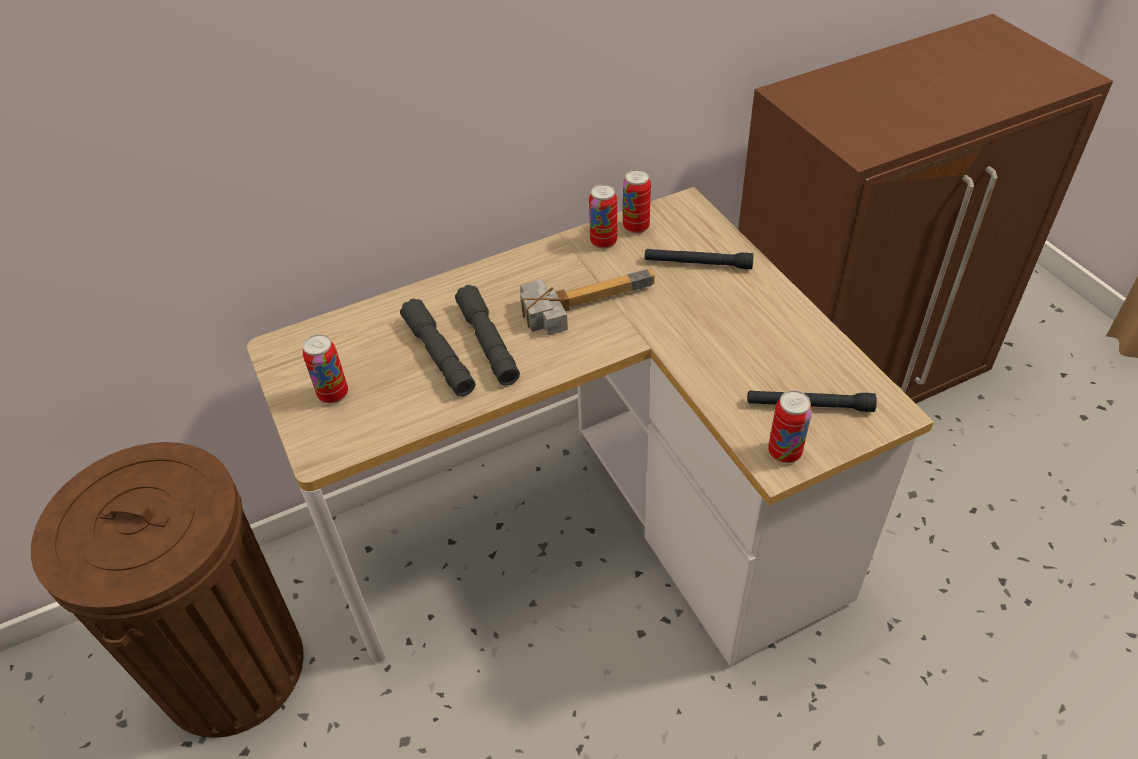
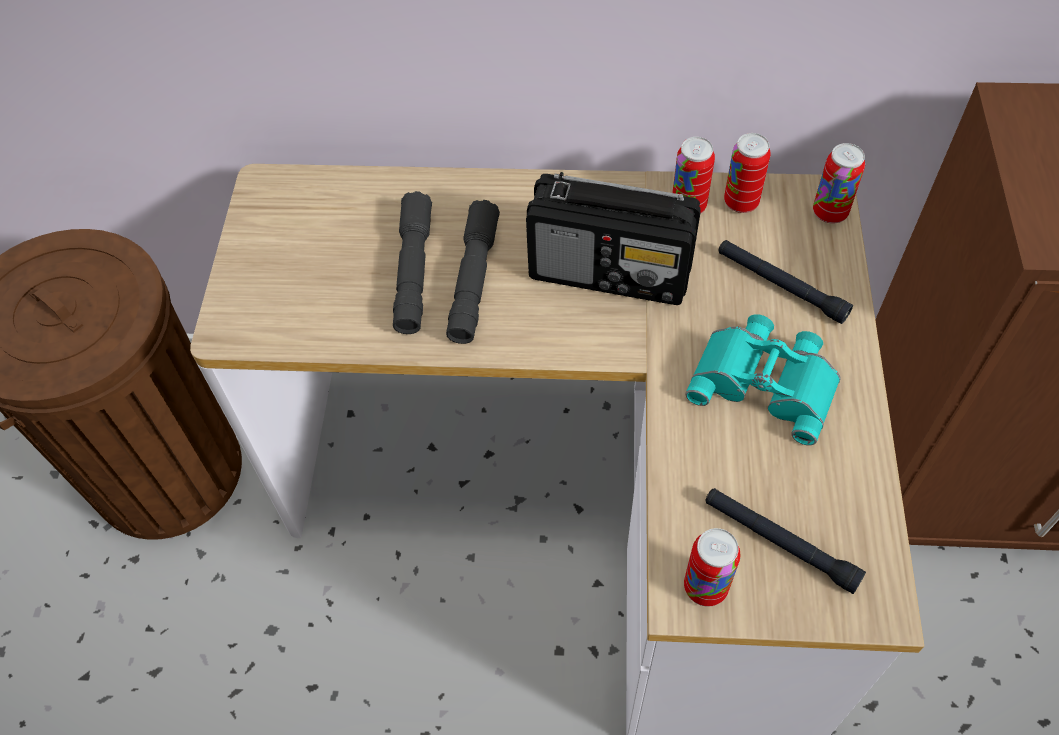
camera: 30 degrees right, 10 degrees up
(333, 394) = (282, 267): can -> can (829, 213)
(582, 300) = (611, 272): hammer -> radio
(730, 320) = (766, 380): none -> turquoise binoculars

